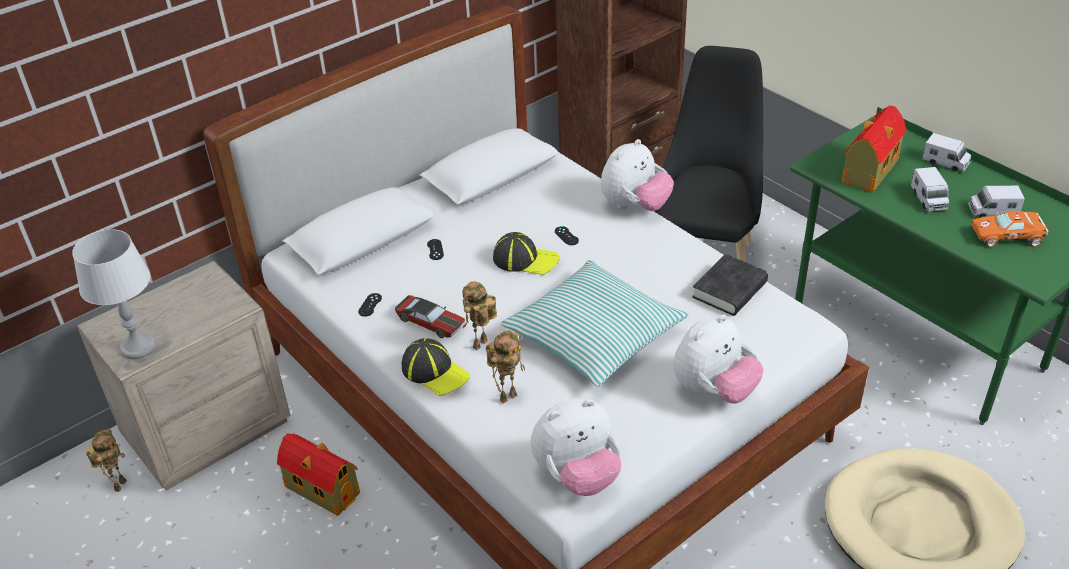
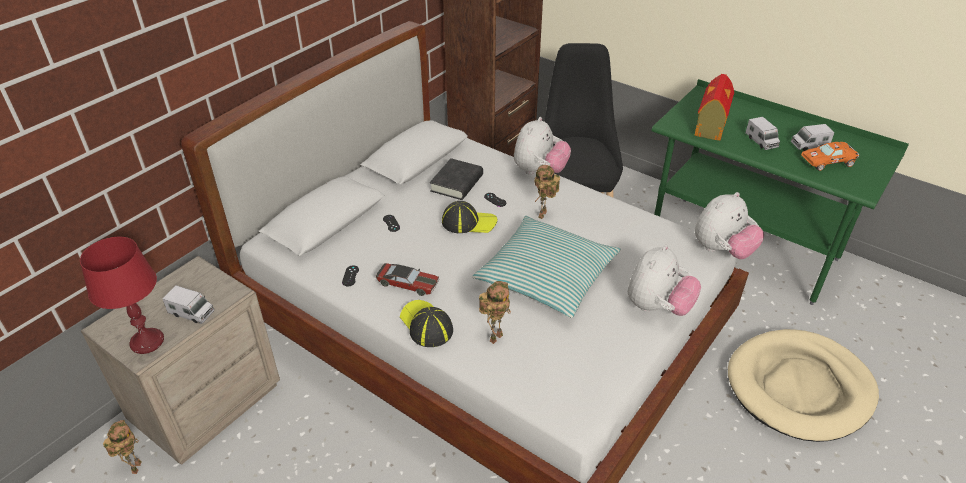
camera: 15 degrees left, 0 degrees up
(138, 347) = (147, 342): grey table lamp -> red table lamp
(321, 489) = (322, 439): toy house -> none
(435, 372) = (426, 325): cap -> cap turned 150 degrees counterclockwise
(481, 346) = (457, 297): toy robot -> toy robot (543, 216)
(577, 475) = (578, 396): plush toy -> plush toy (722, 250)
(729, 290) = (637, 226): black book -> black book (457, 183)
(945, 162) = (760, 114): toy truck -> toy truck (191, 313)

